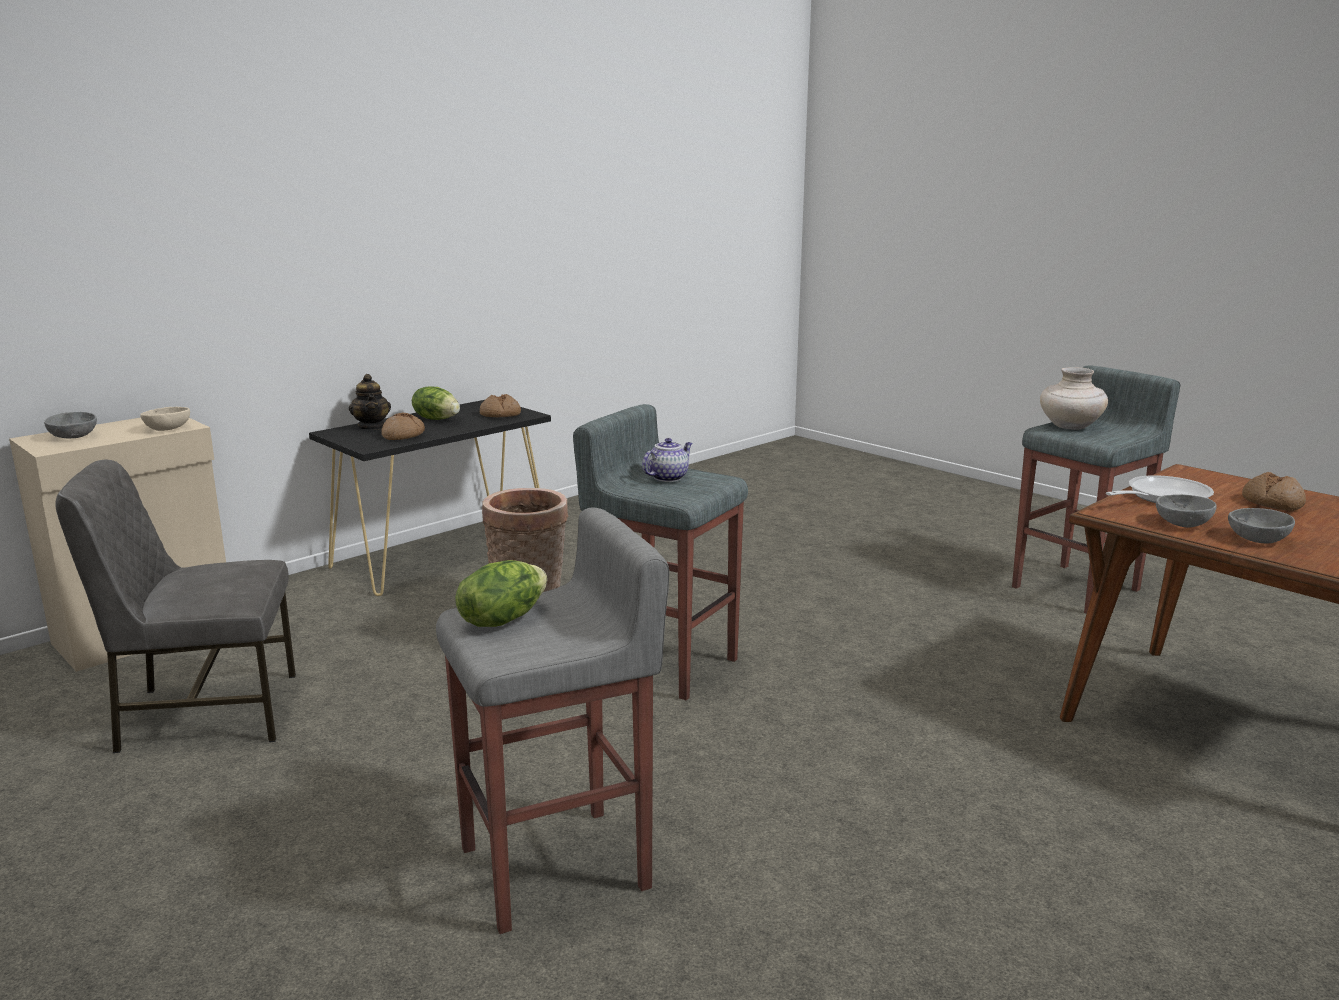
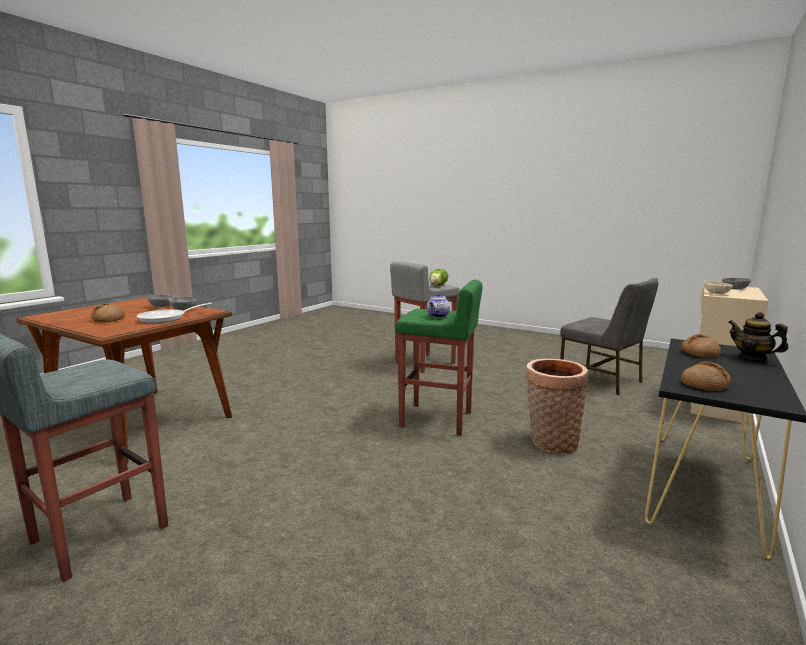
camera: 165 degrees right, 5 degrees down
(206, 713) = (601, 380): grey chair -> grey chair turned 75 degrees clockwise
(437, 419) = (738, 373): lettuce -> none
(664, 664) = (437, 420): grey stool -> green stool
(1070, 427) = (97, 380): beige vase -> none

